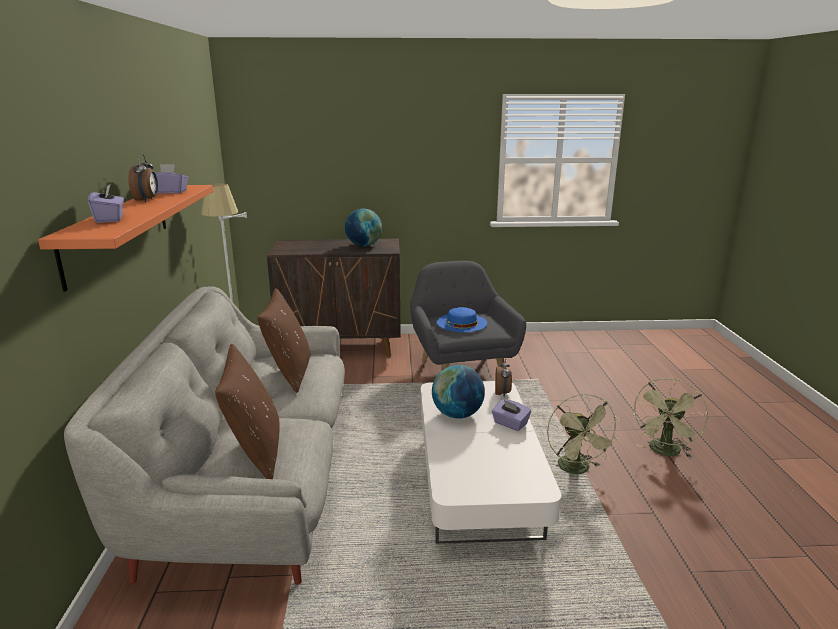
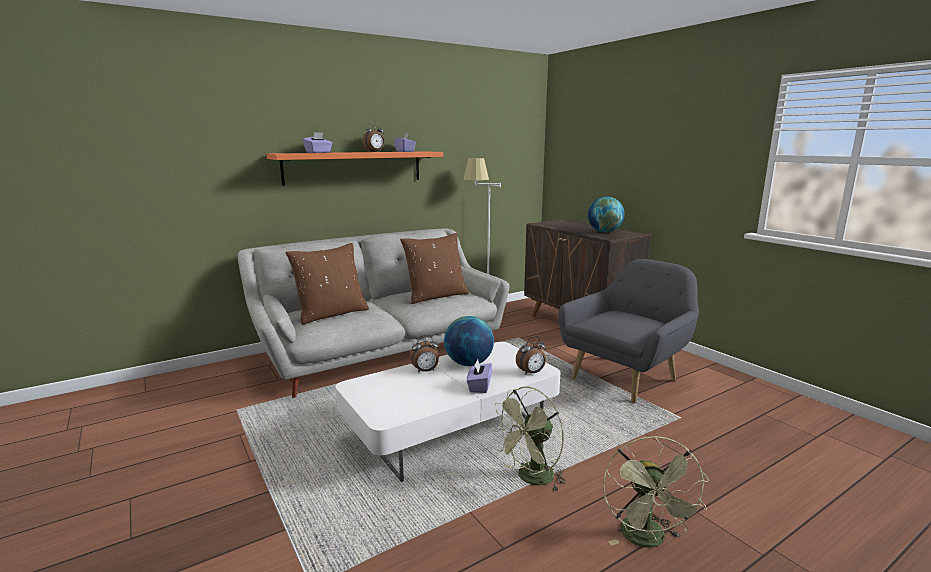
camera: 60 degrees right, 5 degrees down
(453, 441) = (425, 371): none -> alarm clock
(461, 322) = (617, 319): blue hat -> none
(664, 452) = (647, 540): green fan -> green fan turned 90 degrees counterclockwise

